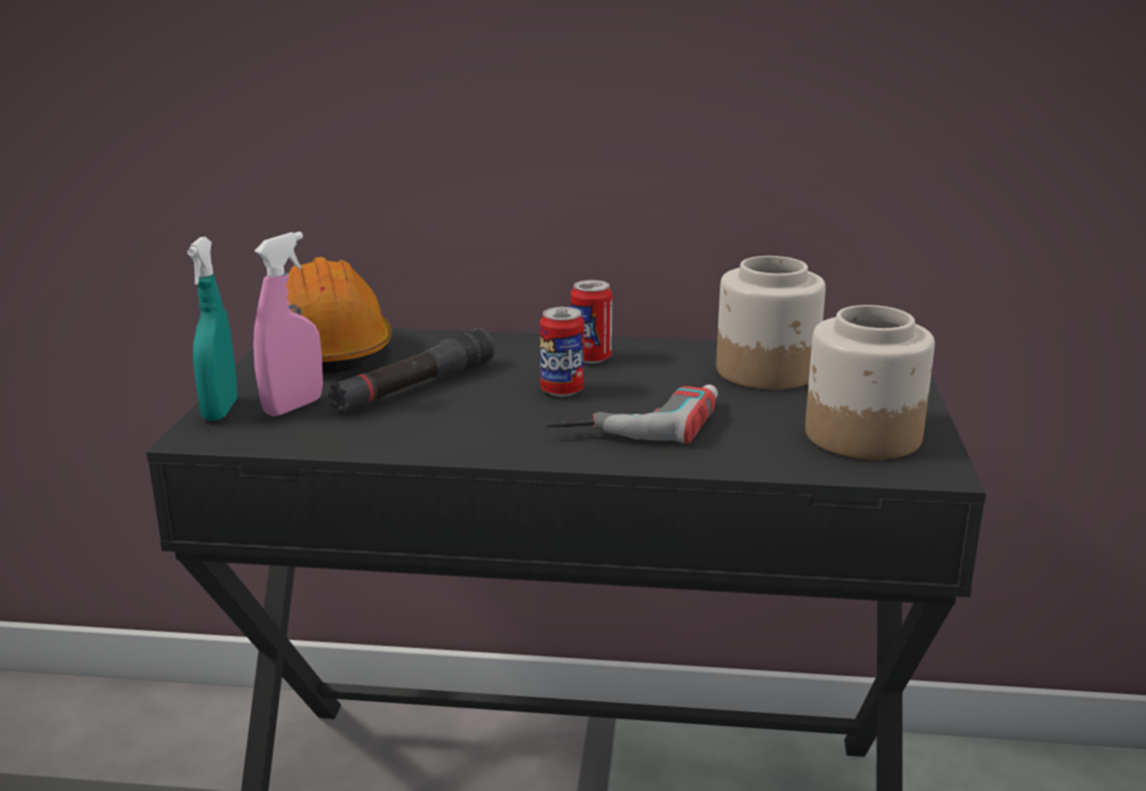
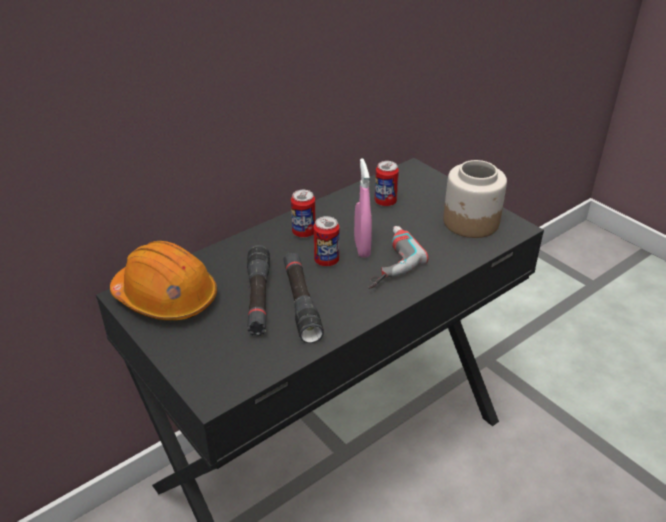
camera: 45 degrees left, 15 degrees up
(220, 410) = (190, 373): turquoise spray bottle -> none
(293, 406) = (223, 346): pink spray bottle -> pink spray bottle (362, 248)
(450, 410) = (301, 302): none -> black flashlight
(768, 371) = (385, 202): jar -> can

